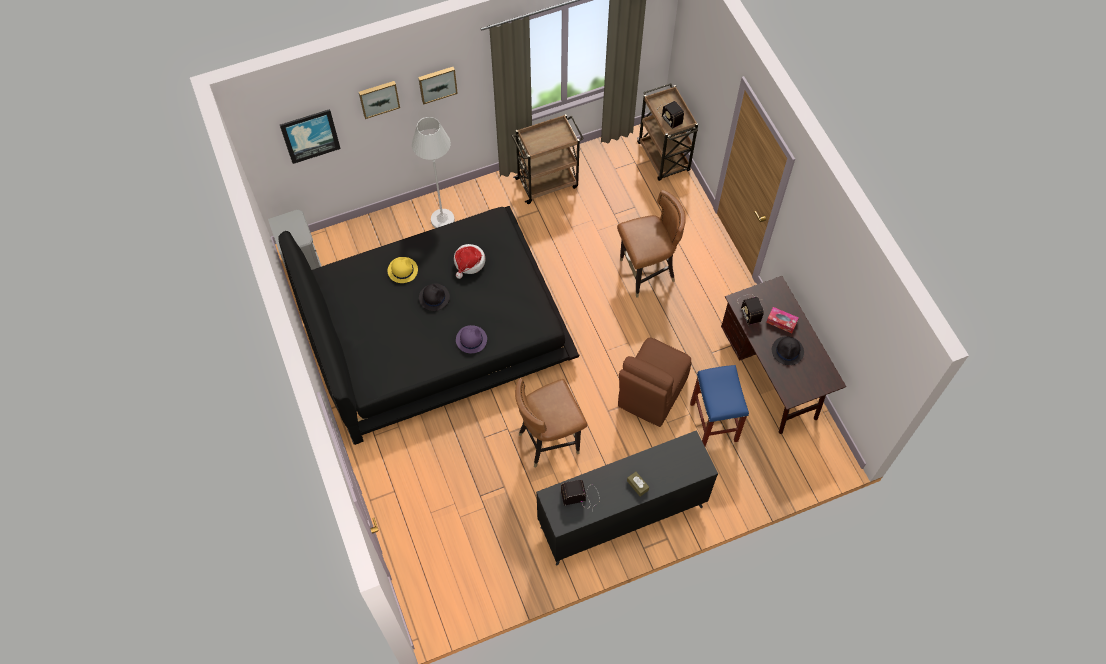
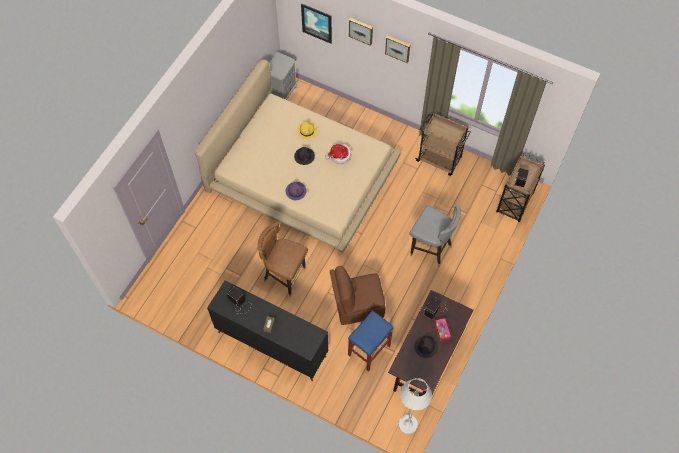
camera: 50 degrees right, 0 degrees up
(434, 327) = (302, 175): black bed -> beige bed
(442, 219) = (367, 130): white floor lamp -> white floor lamp (408, 424)
(646, 273) = (430, 249): brown chair -> grey chair

